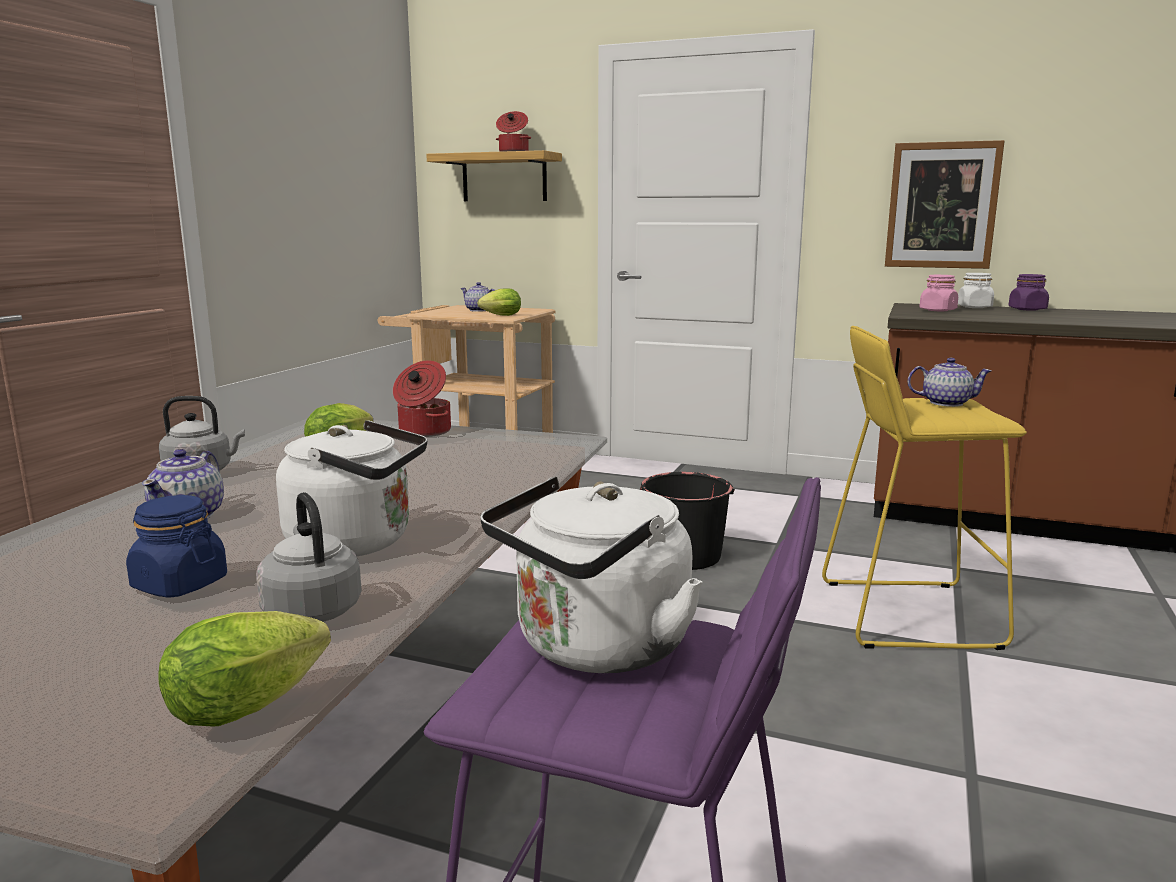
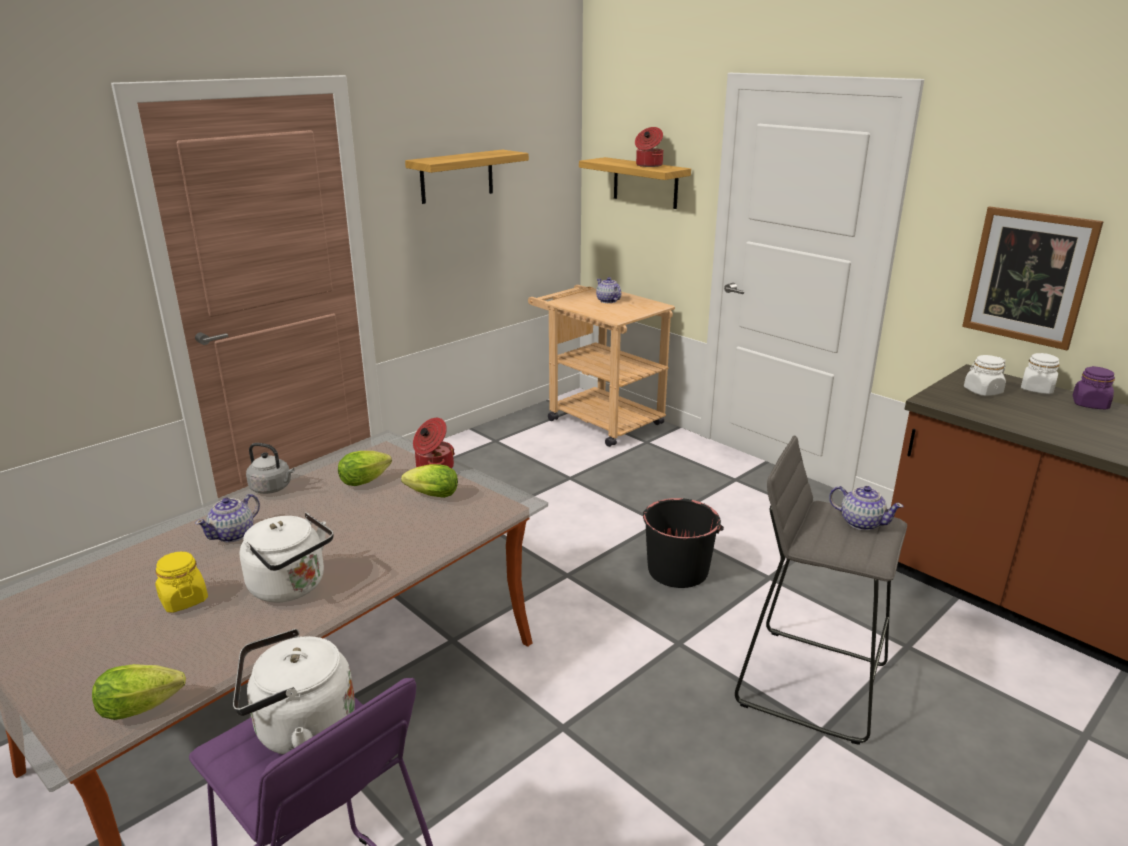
camera: 25 degrees right, 10 degrees up
(179, 584) = (183, 600): blue jar -> yellow jar
(297, 152) = (457, 176): none -> shelf
(311, 609) = (222, 642): grey kettle -> none
(499, 316) = (613, 314): lettuce -> lettuce (430, 495)
(907, 613) = (811, 682): yellow stool -> grey stool
(937, 310) = (982, 391): pink jar -> white jar

